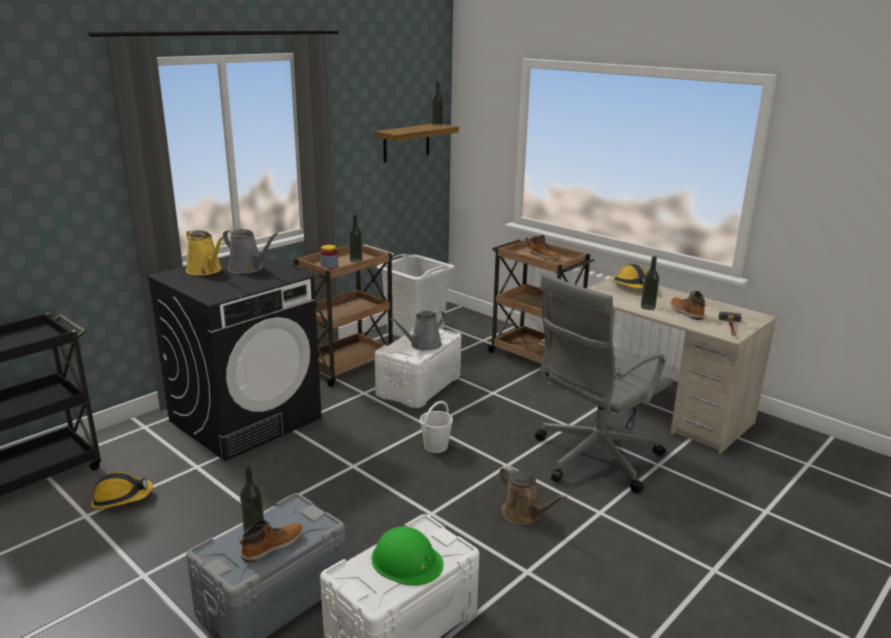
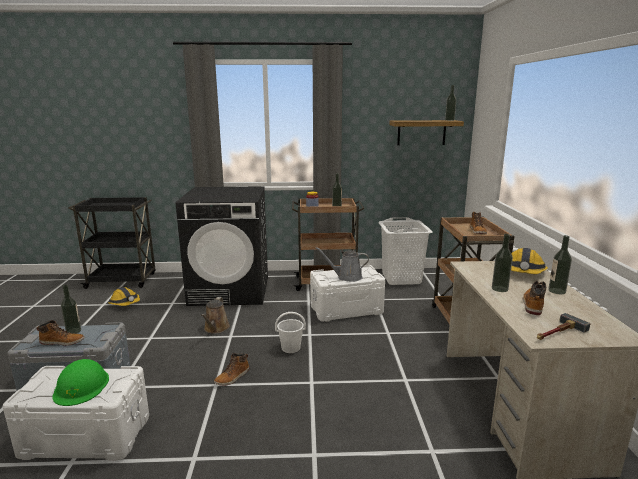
camera: 45 degrees right, 5 degrees down
(206, 270) = (220, 189): yellow watering can -> none
(248, 268) = (239, 192): grey watering can -> none
(434, 499) = (232, 377): none -> boot
(524, 514) = (262, 420): brown watering can -> brown watering can (216, 328)
(593, 458) = (382, 413): grey office chair -> none
(678, 296) = (557, 291): none -> bottle

